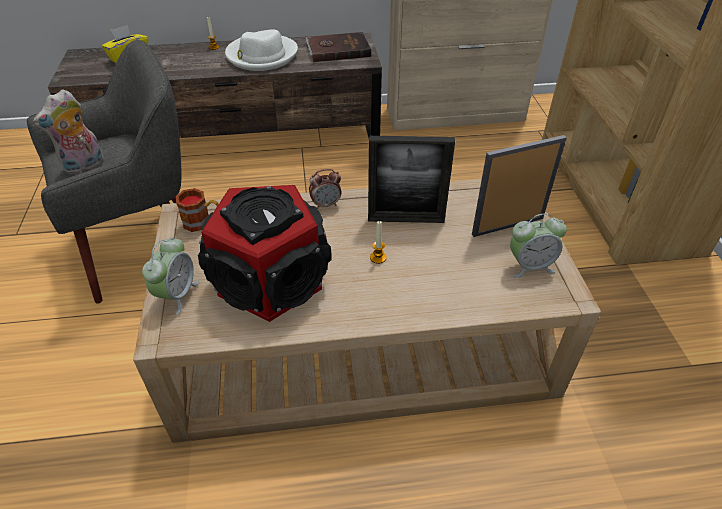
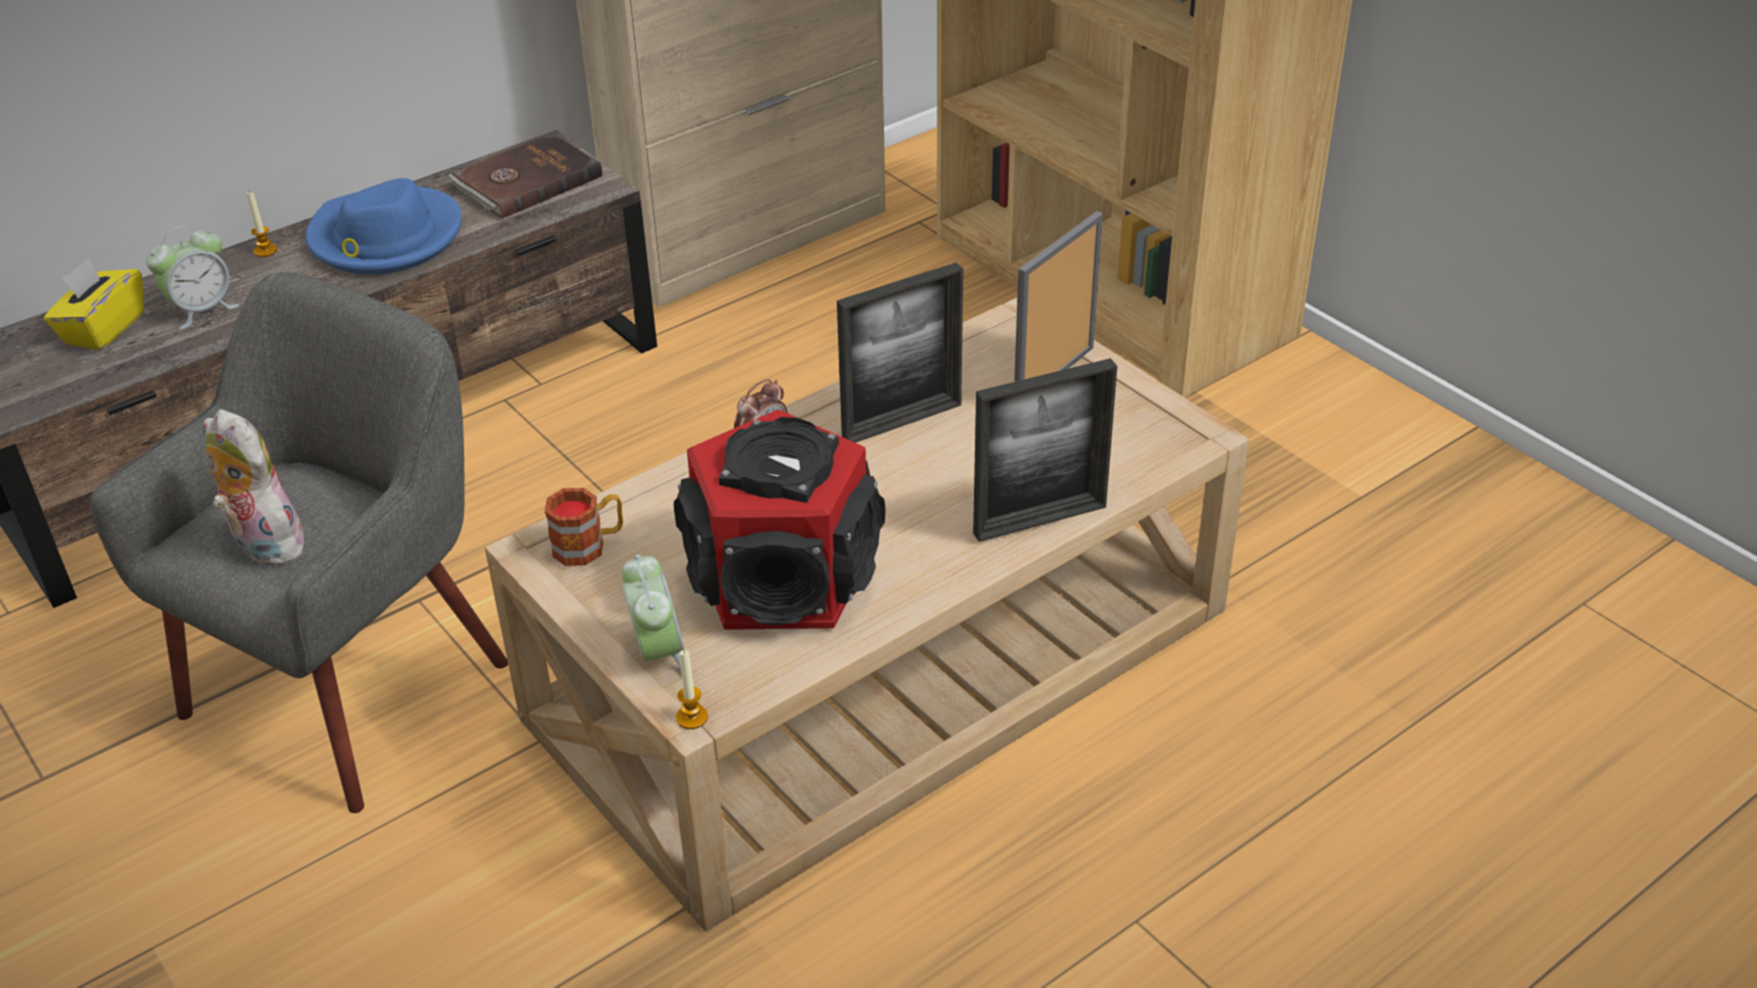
camera: 30 degrees left, 5 degrees down
(84, 166) = (263, 545): plush toy -> plush toy turned 120 degrees clockwise
(261, 56) = (385, 238): white hat -> blue hat
(378, 257) = (908, 488): candle -> candle (692, 717)
(432, 308) = (1040, 520): none -> picture frame
(530, 266) = (1122, 417): alarm clock -> alarm clock (202, 310)

